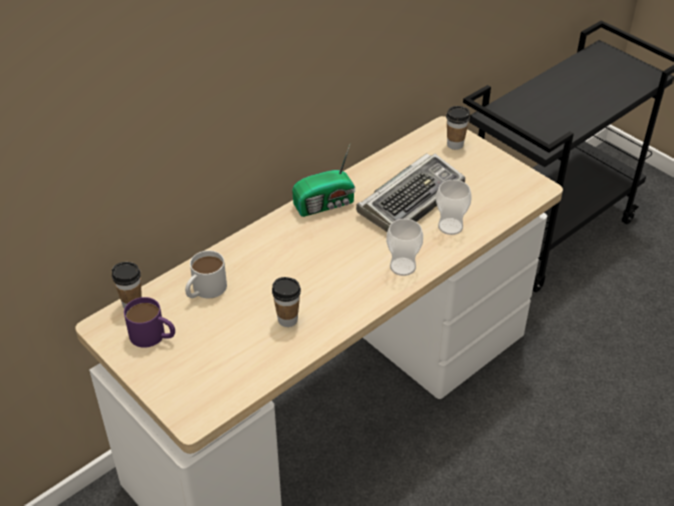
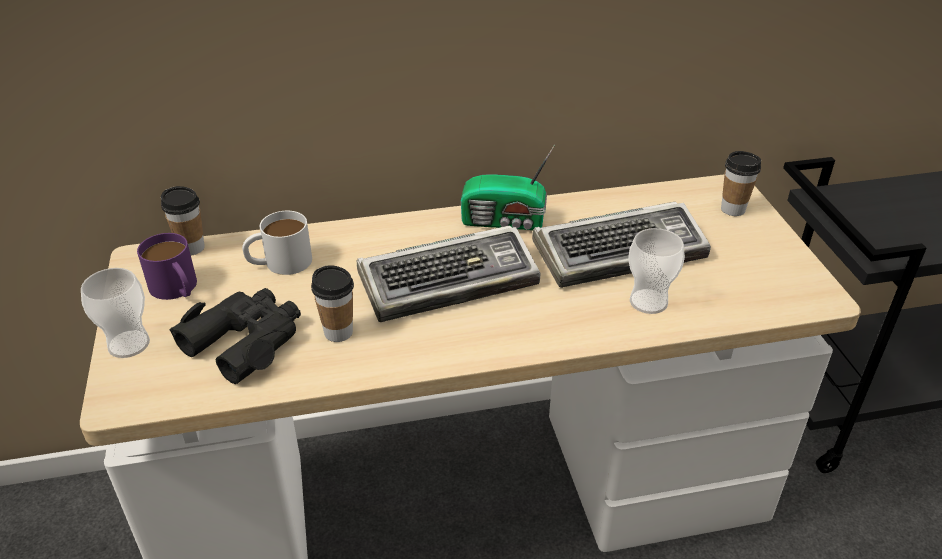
camera: 30 degrees right, 5 degrees down
(234, 349) = (245, 341): none -> black binoculars
(326, 259) = (450, 281): none -> keyboard
(402, 266) = (540, 326): cup -> cup (129, 344)

